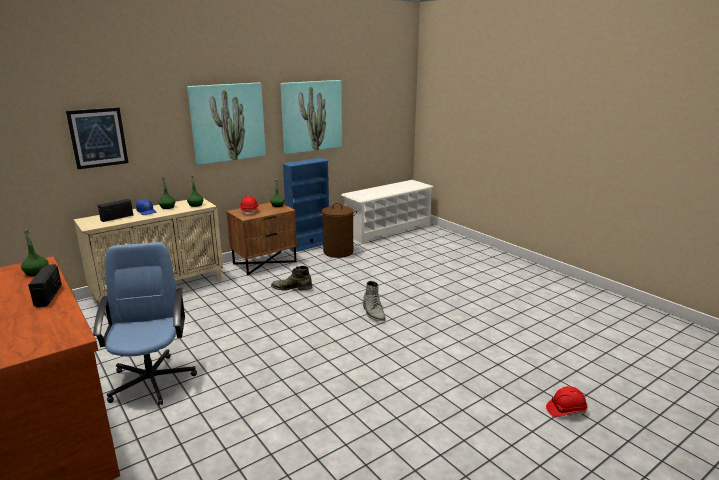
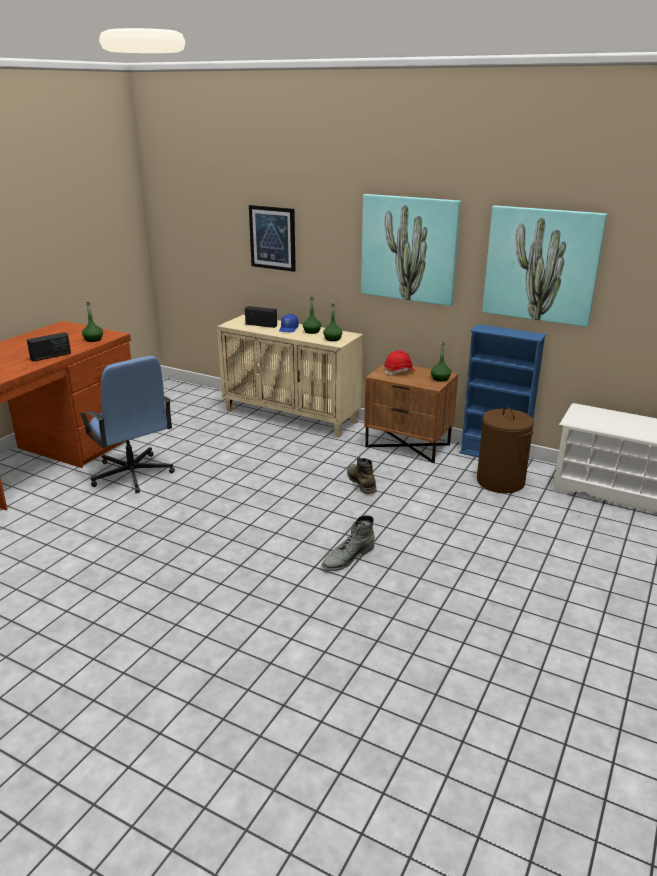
camera: 65 degrees right, 5 degrees up
(152, 380) = (132, 474): blue office chair -> blue office chair turned 90 degrees clockwise
(566, 410) = (191, 803): red hard hat -> none

